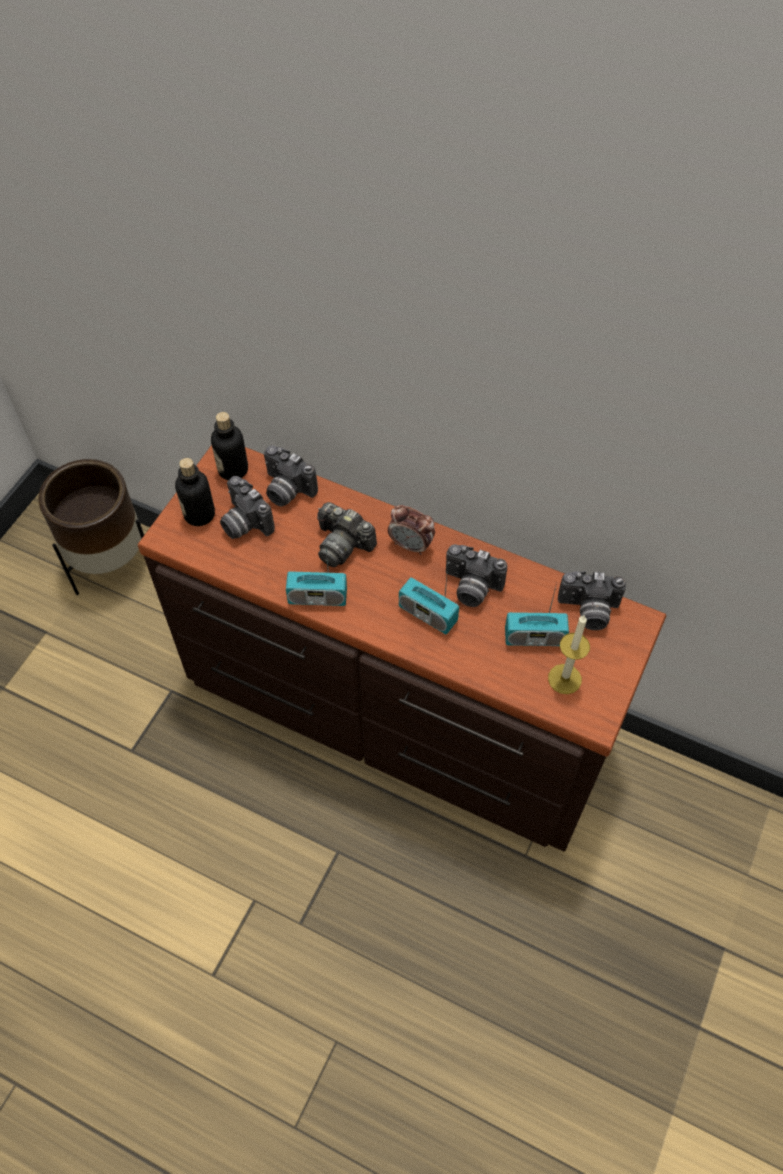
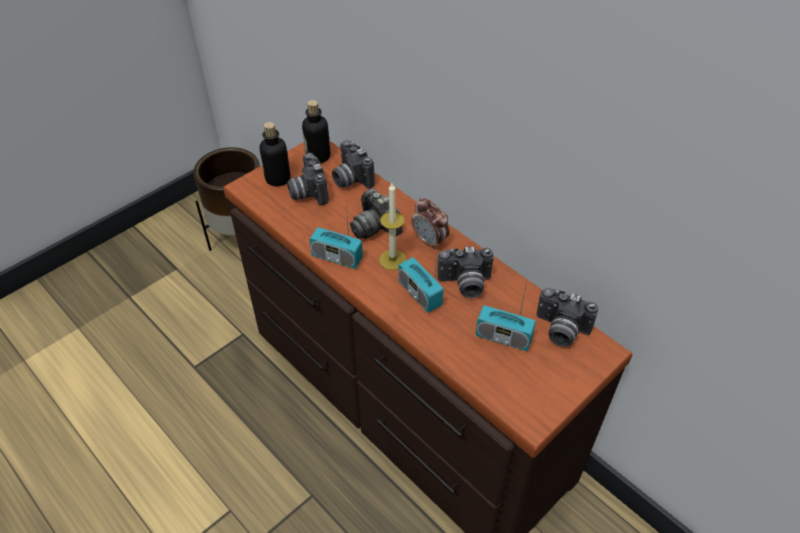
camera: 20 degrees right, 10 degrees down
(470, 588) = (465, 284): camera -> camera turned 45 degrees counterclockwise
(564, 679) = (516, 377): candle -> candle (392, 260)

